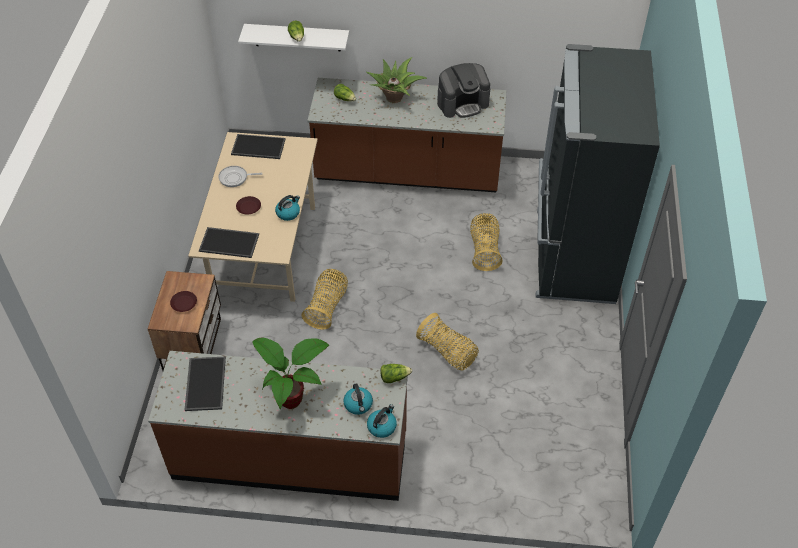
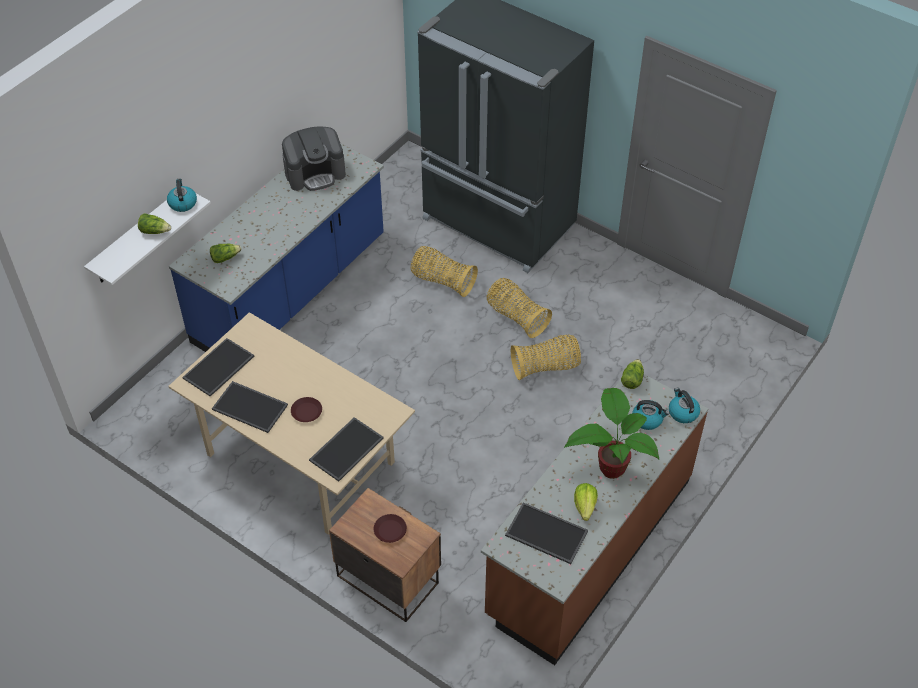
camera: 60 degrees left, 0 degrees up
(235, 178) = (251, 406): frying pan -> tray
(244, 398) = (585, 506): none -> lettuce
(288, 213) = (342, 381): kettle -> kettle (182, 203)
(327, 306) = (422, 437): basket -> basket (516, 317)
(395, 97) = (260, 218): potted plant -> none
(407, 173) = (291, 291): brown counter -> blue counter
(462, 103) = (315, 173): coffee machine -> coffee machine turned 60 degrees clockwise

